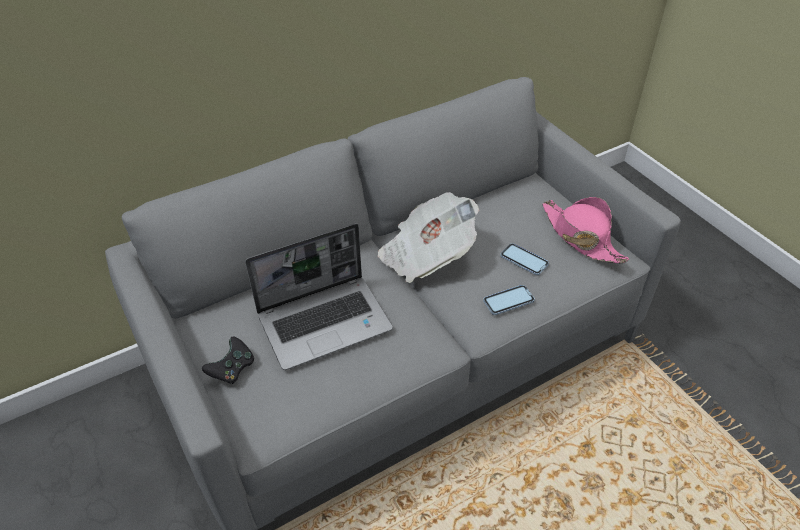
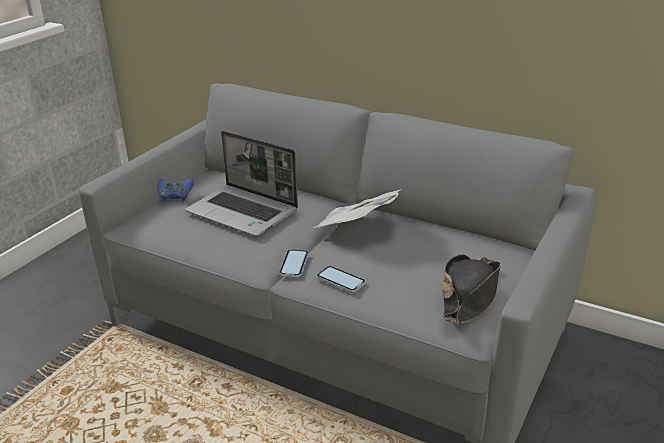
camera: 60 degrees right, 15 degrees down
(232, 369) = (175, 197): black game controller -> blue game controller
(524, 260) = (399, 274): phone -> phone (294, 264)
(581, 237) = (470, 296): pink hat -> black hat

